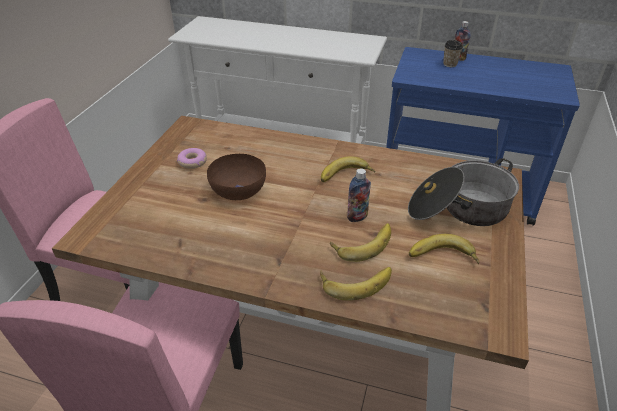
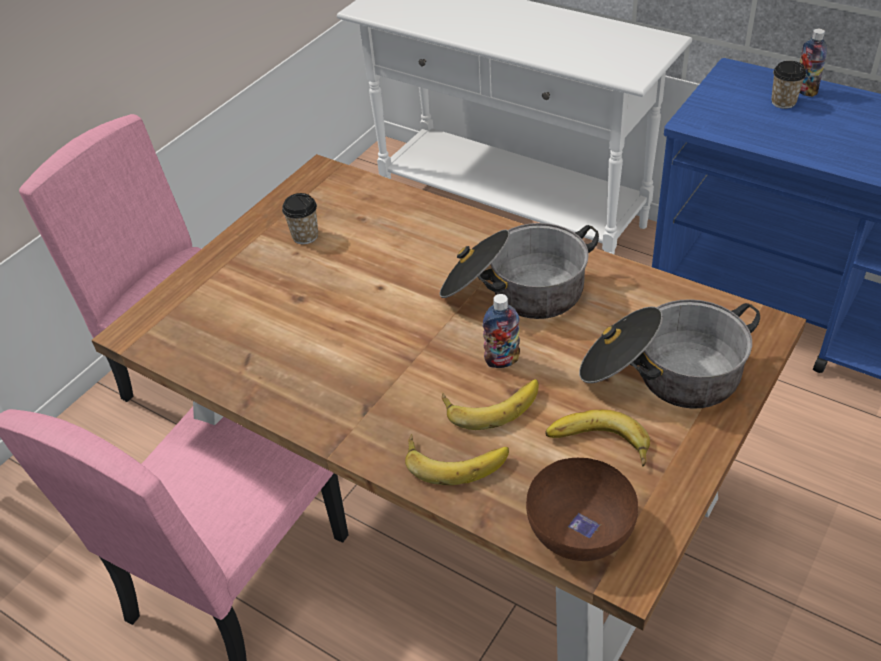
camera: 20 degrees right, 5 degrees up
(192, 162) = (305, 236): donut -> cup
(237, 191) = (350, 292): brown bowl -> brown bowl (578, 529)
(346, 176) = (515, 291): banana -> cooking pot

